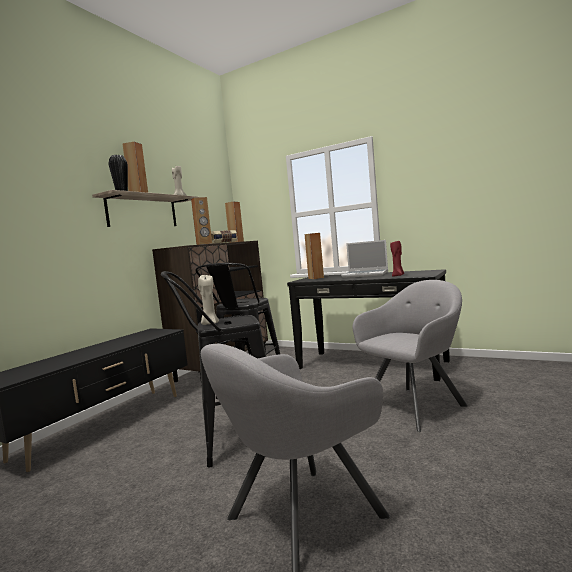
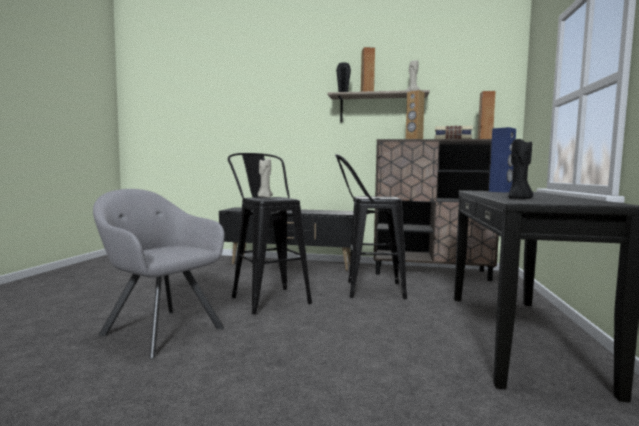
camera: 70 degrees right, 0 degrees up
(316, 278) = (500, 191): brown speaker -> blue speaker
(366, 274) = (540, 196): laptop -> none
(398, 275) = (519, 199): red candle -> black candle
(415, 405) = (381, 368): grey armchair -> none

